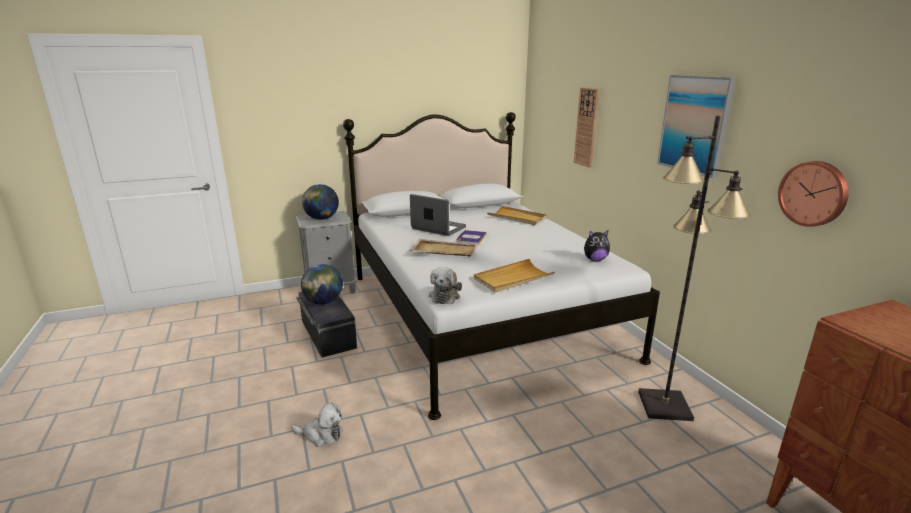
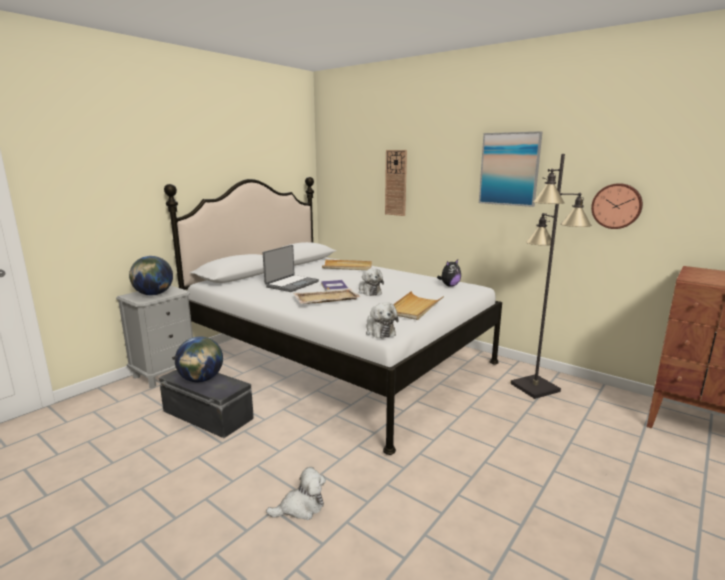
camera: 30 degrees left, 5 degrees down
(437, 228) = (291, 284): laptop -> laptop turned 120 degrees clockwise
(497, 250) = (369, 291): none -> plush toy

